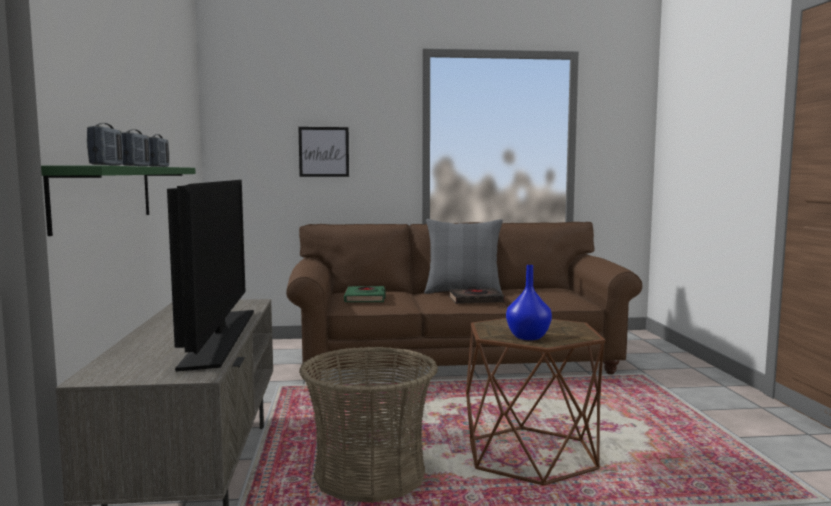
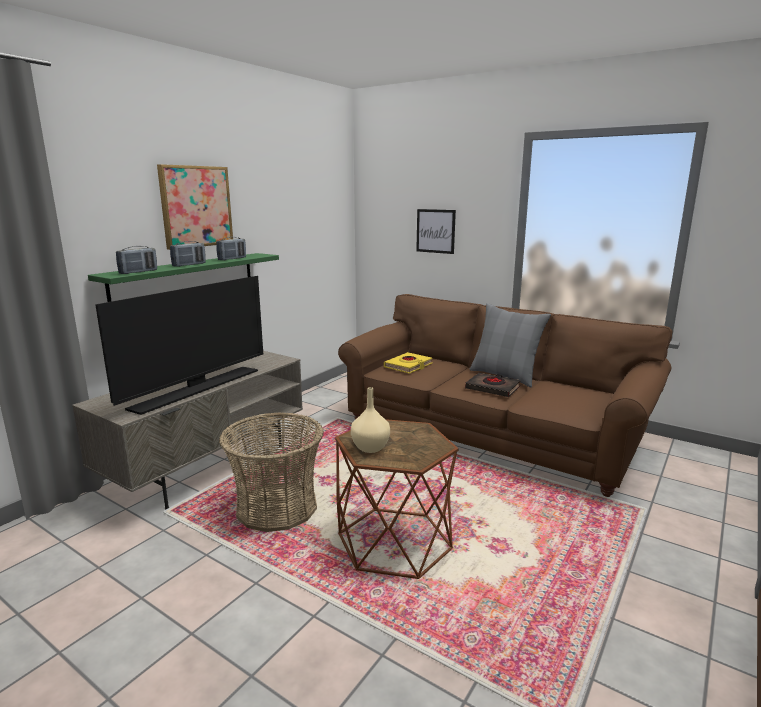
camera: 40 degrees right, 10 degrees up
(110, 86) = (196, 206): none -> picture
(365, 298) = (408, 366): green book -> yellow book
(528, 337) = (369, 448): blue vase -> beige vase

